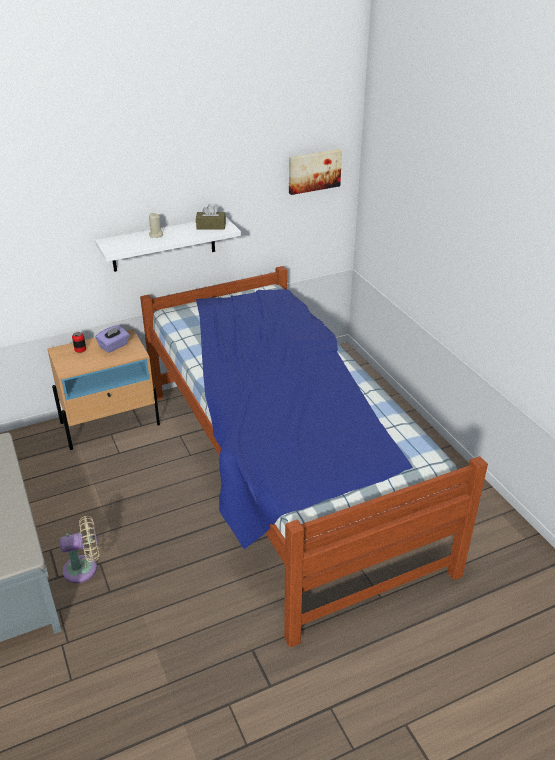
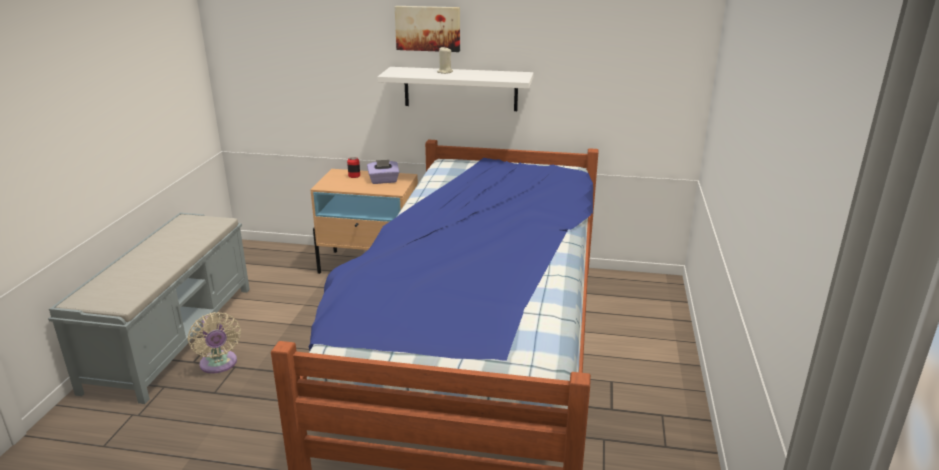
camera: 35 degrees right, 10 degrees down
(84, 568) = (219, 365): beige fan -> beige fan turned 45 degrees clockwise
(211, 226) = (506, 75): brown tissue box -> none
(314, 171) = (651, 40): picture -> picture (428, 28)

